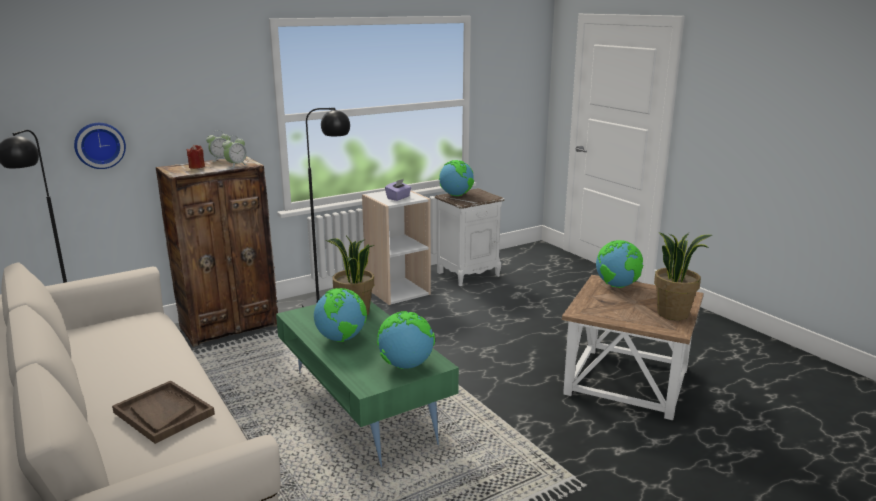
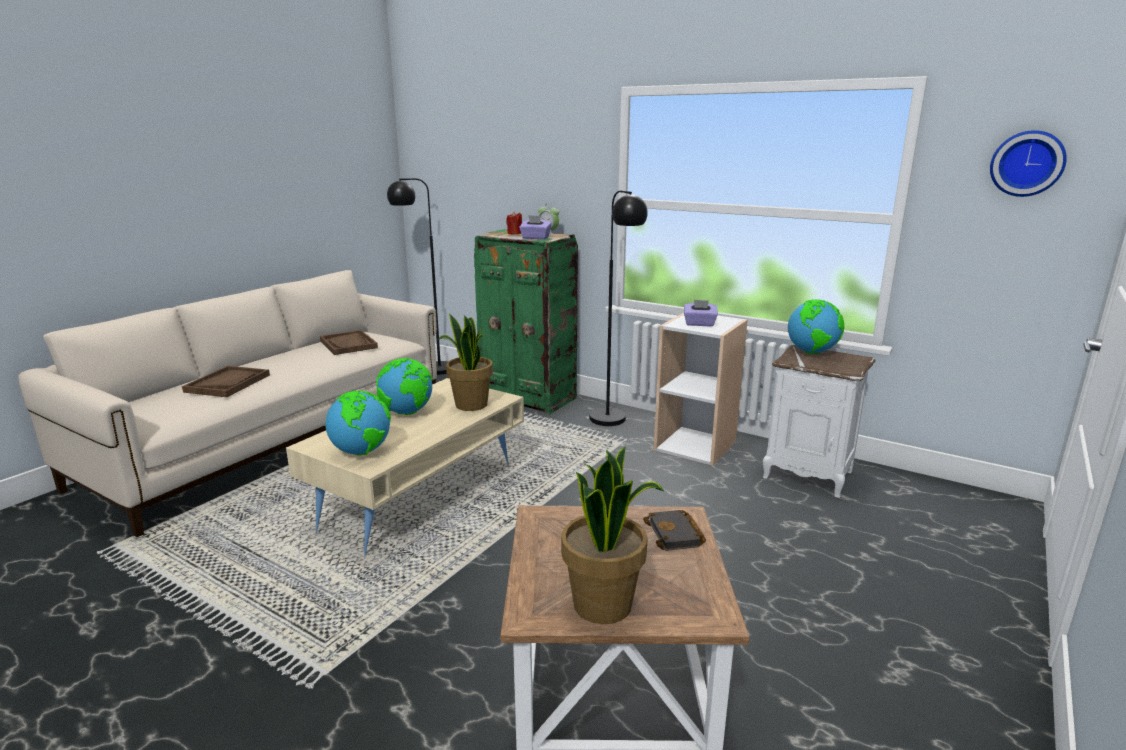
camera: 65 degrees right, 0 degrees up
(99, 145) = (476, 202): wall clock -> wall clock (1027, 163)
(128, 337) = (348, 344): none -> brown tray
(229, 326) = (529, 397): brown cabinet -> green cabinet
(236, 165) = (535, 238): alarm clock -> purple tissue box
(362, 407) = (420, 495): green coffee table -> beige coffee table
(617, 286) = (676, 535): globe -> black book

